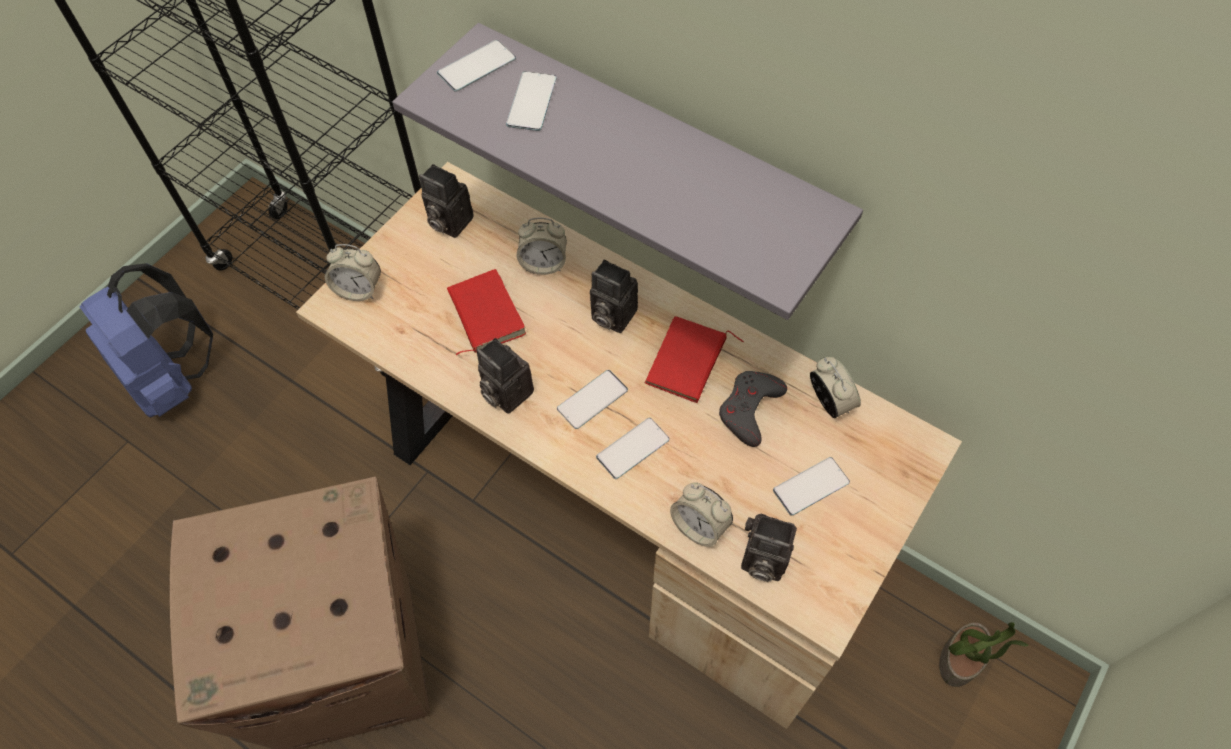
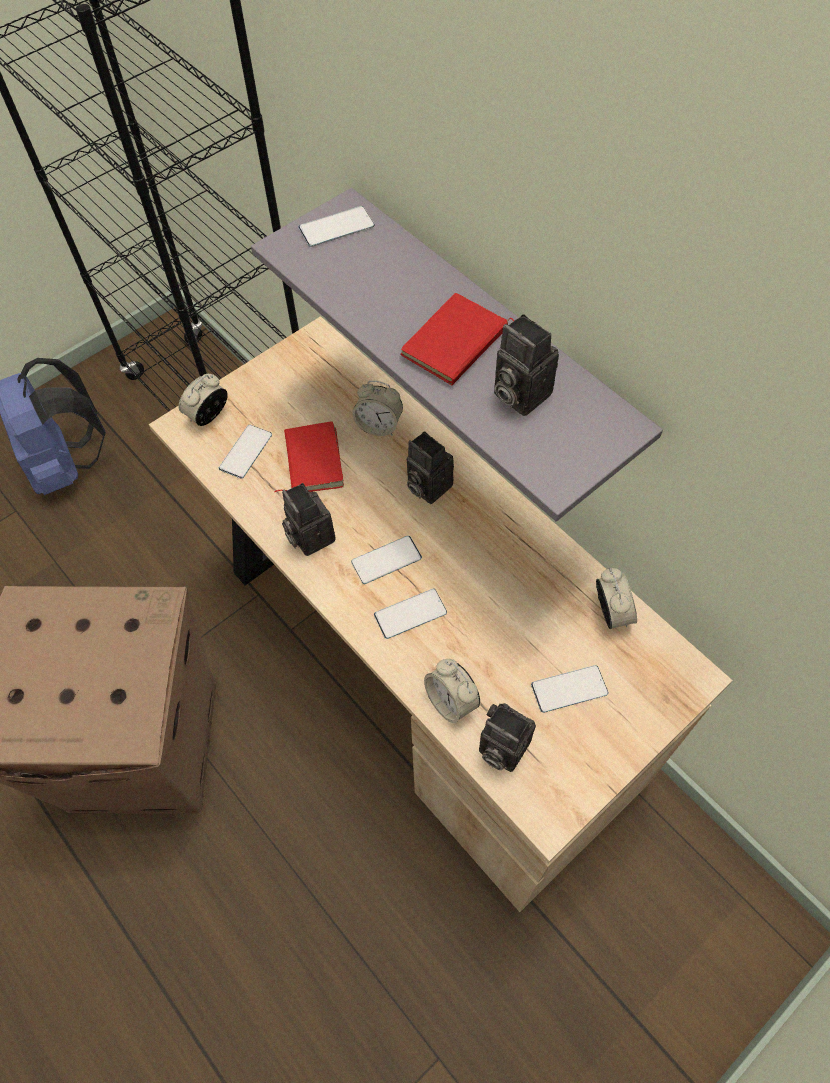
camera: 15 degrees right, 0 degrees up
(359, 289) = (208, 415): alarm clock -> alarm clock turned 105 degrees clockwise
(448, 222) = (304, 370): camera -> camera (517, 394)
(531, 102) = (376, 268): phone -> phone (245, 452)
(688, 363) = (486, 546): red book -> red book (457, 345)
(749, 409) = (531, 602): grey game controller -> none
(961, 660) = (708, 891): potted plant -> none

